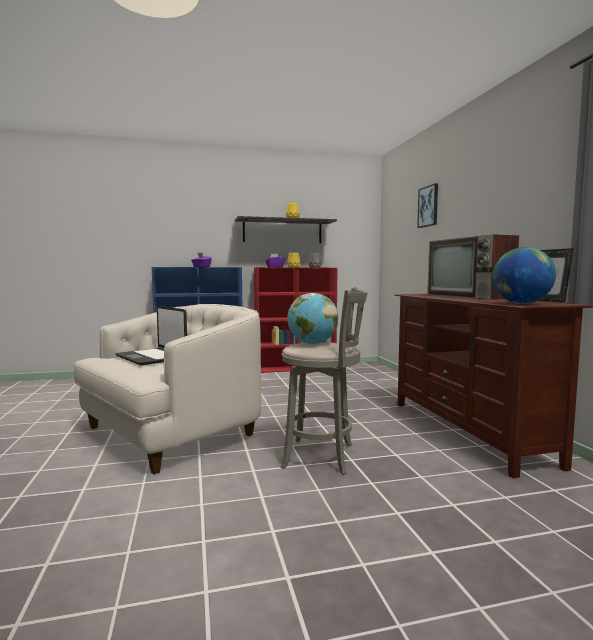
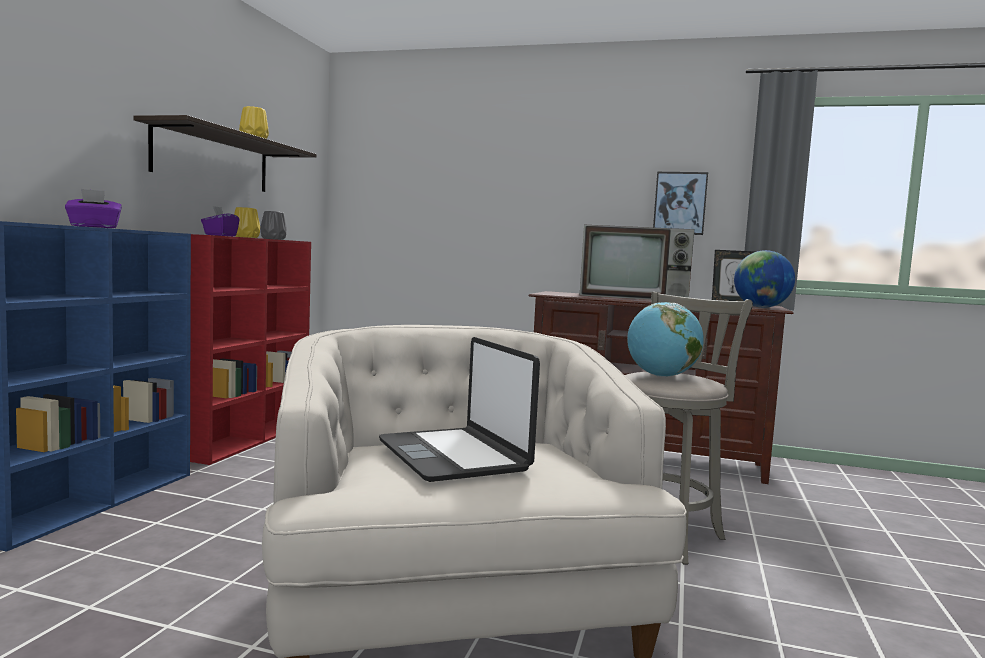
camera: 60 degrees left, 0 degrees up
(152, 357) = (454, 456): laptop -> laptop turned 75 degrees clockwise
(428, 206) = (474, 164): picture -> picture (680, 203)

